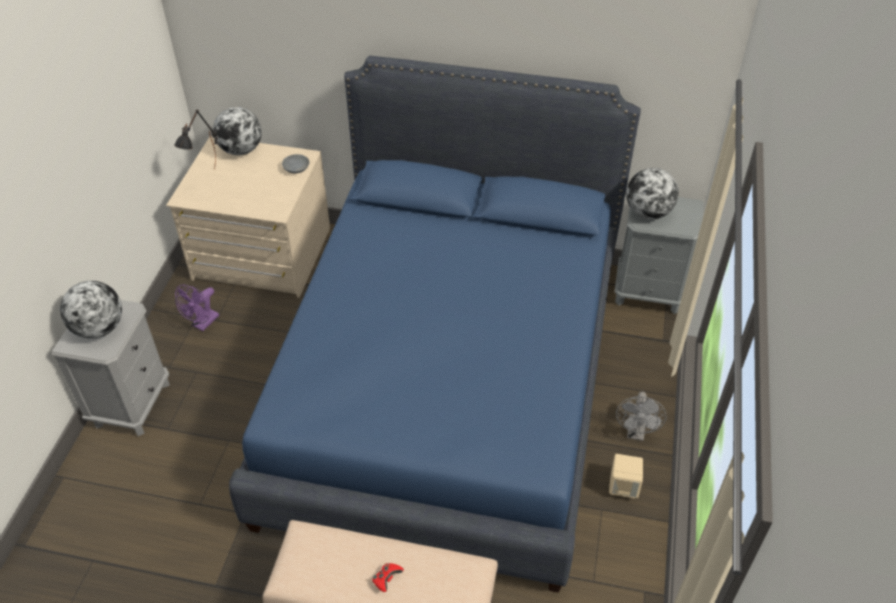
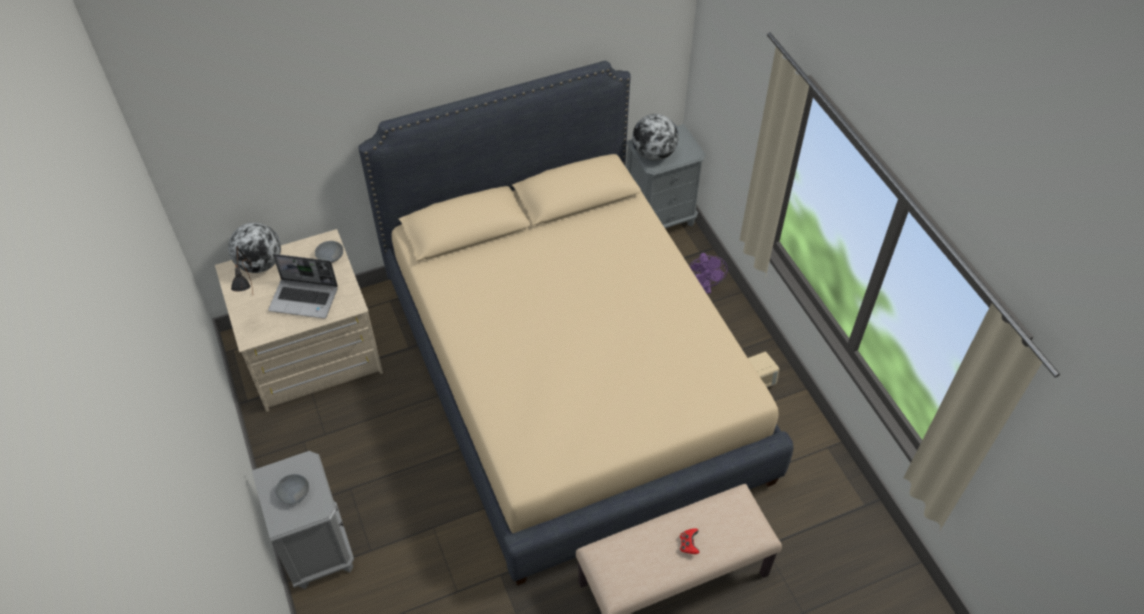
camera: 35 degrees left, 5 degrees up
(99, 328) = (294, 493): globe -> grey bowl
(203, 324) = (316, 444): purple fan -> purple fan (703, 288)
(247, 190) = (305, 299): none -> laptop
(448, 385) = (572, 378): blue bed -> beige bed
(636, 433) = (736, 335): grey fan -> none

